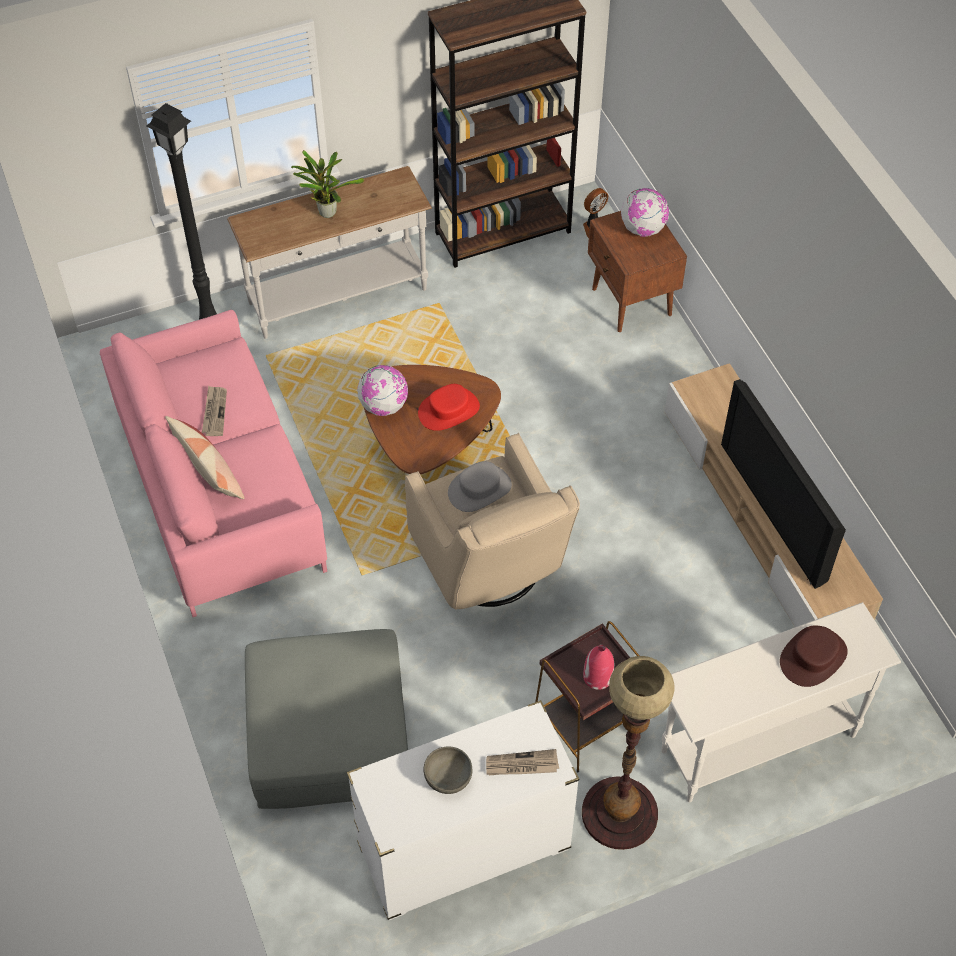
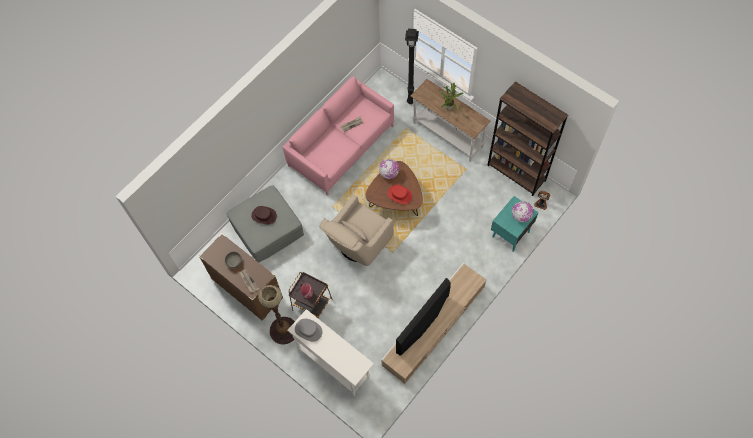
camera: 65 degrees right, 10 degrees up
(208, 471) = (327, 136): pillow -> none
(463, 849) = (247, 289): white dresser -> brown dresser
(479, 489) = (367, 221): grey hat -> grey hat (308, 330)
(631, 302) = (510, 234): brown nightstand -> turquoise nightstand
(813, 657) = (340, 355): brown hat -> brown hat (264, 216)

